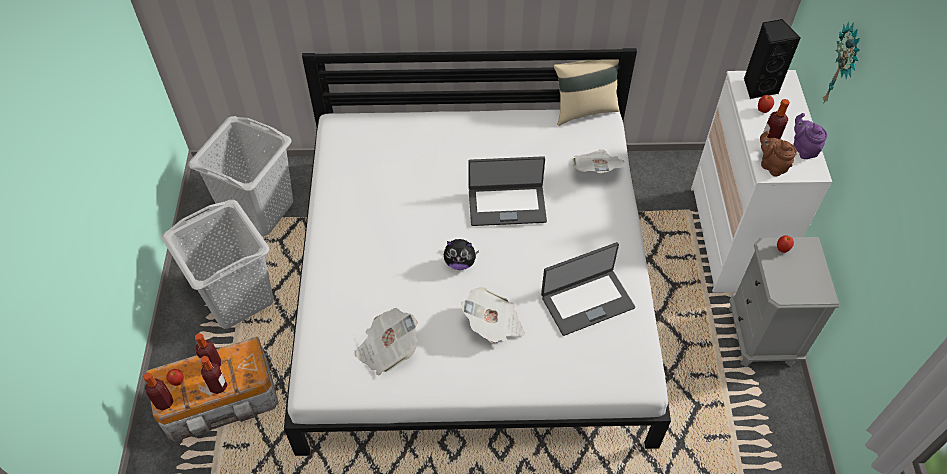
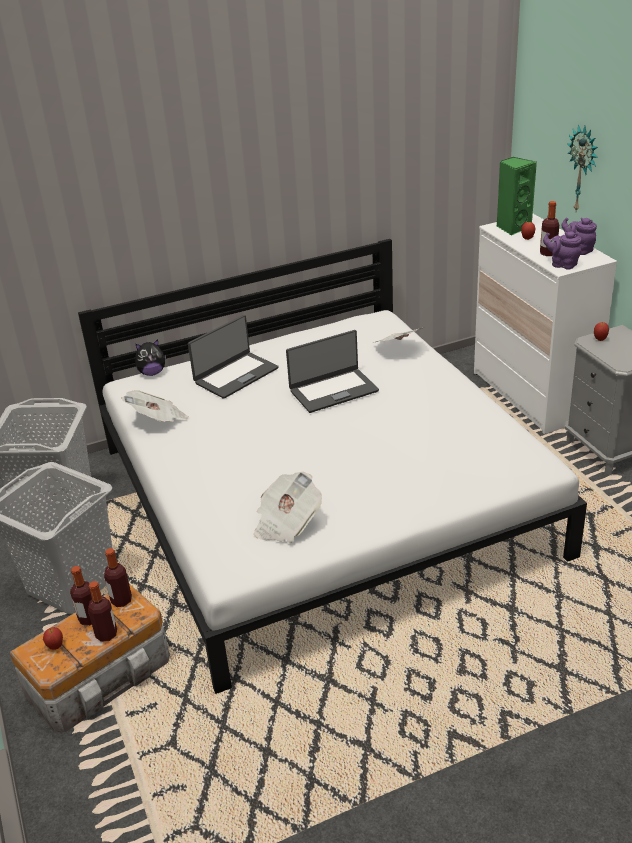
camera: 20 degrees left, 20 degrees down
(164, 402) = (49, 669): bottle -> bottle (121, 600)
(460, 263) = (316, 441): plush toy -> plush toy (152, 373)
(493, 325) = (380, 473): newspaper -> newspaper (158, 420)
(584, 110) = (358, 315): beige pillow -> none
(587, 301) = (455, 431): laptop -> laptop (235, 375)
(759, 87) = (512, 228): black speaker -> green speaker
(772, 166) = (562, 264): brown teapot -> purple teapot

